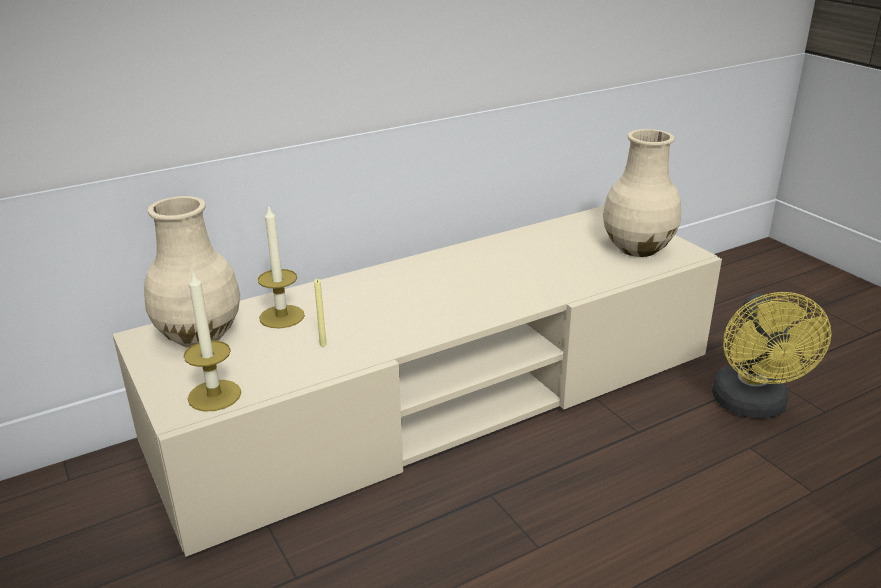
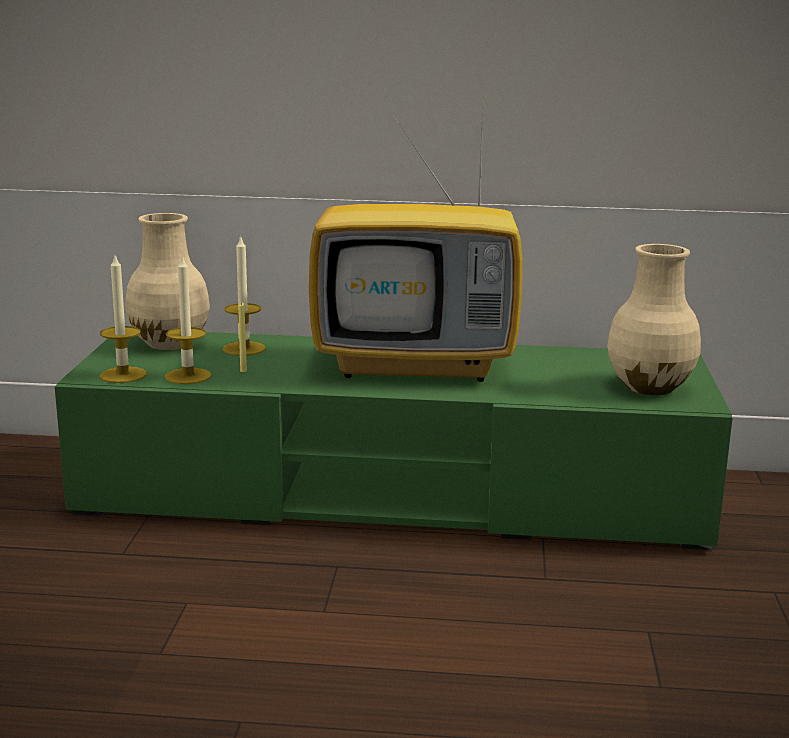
camera: 35 degrees right, 10 degrees down
(282, 371) = (188, 376): none -> candle
(441, 400) = (392, 494): beige tv stand -> green tv stand
(456, 283) = (419, 365): none -> television
(752, 406) = (709, 605): yellow fan -> none

